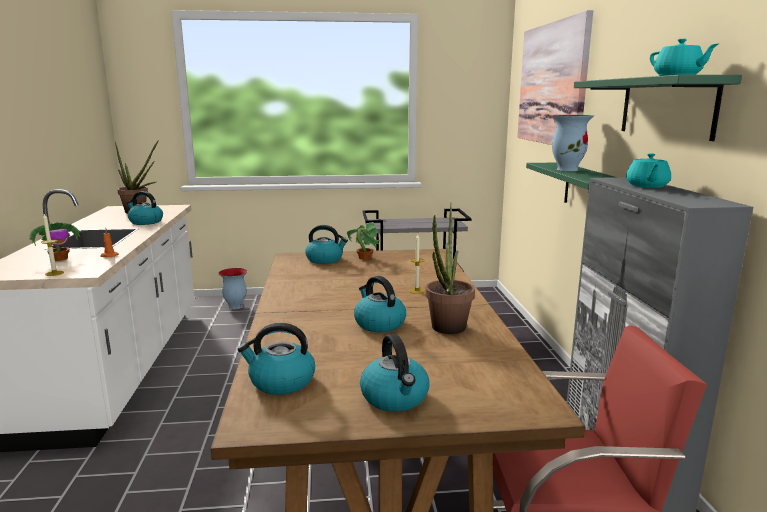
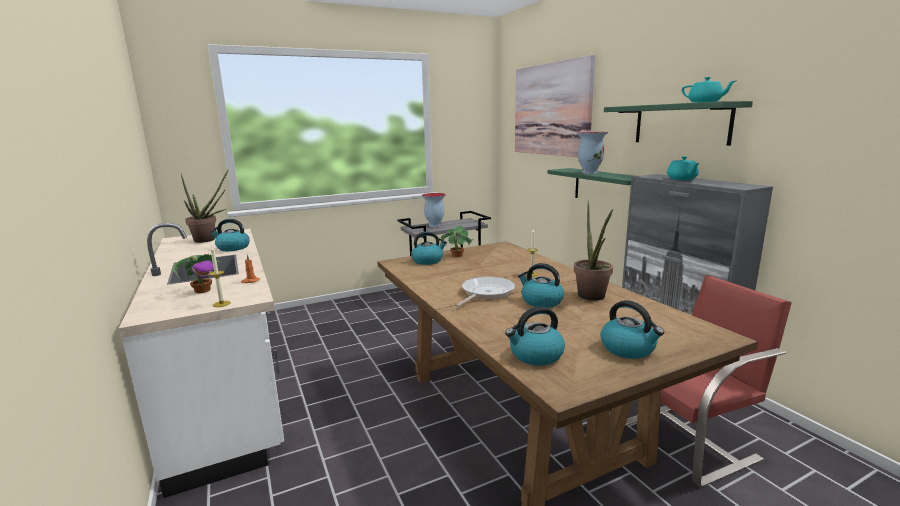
camera: 20 degrees left, 0 degrees up
(235, 306) = (293, 318): vase -> vase (434, 225)
(333, 304) = (485, 293): none -> frying pan

